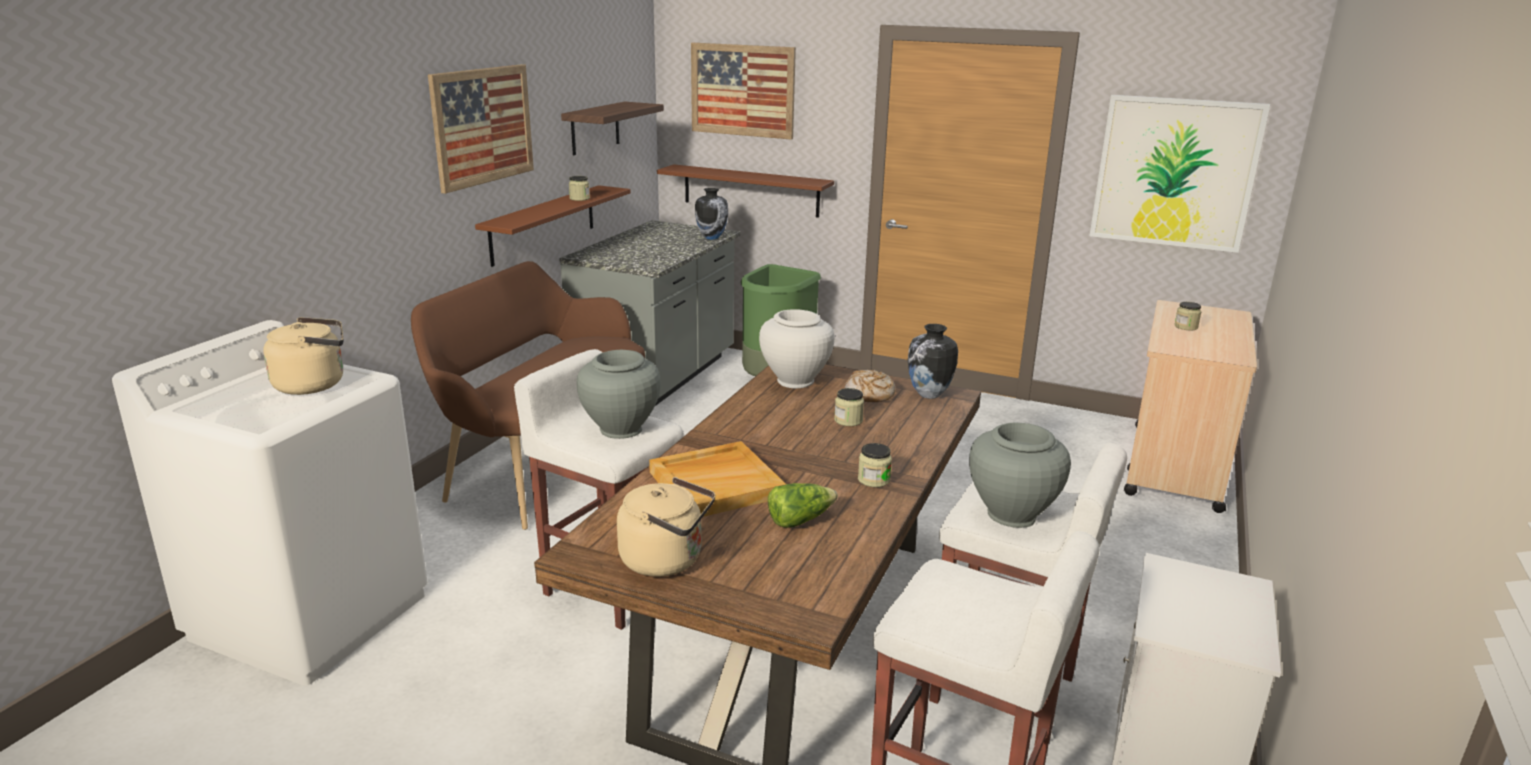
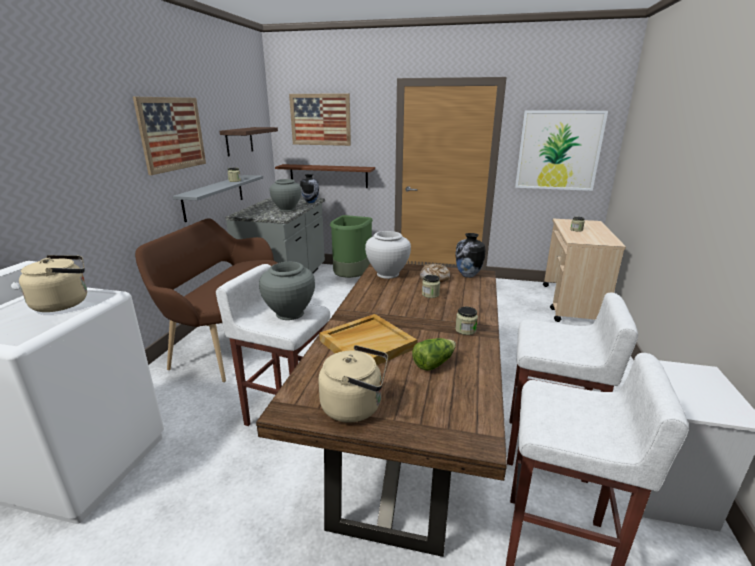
camera: 10 degrees left, 0 degrees up
(543, 224) = (214, 197): brown shelf -> grey shelf
(1011, 514) = (558, 343): grey vase -> grey vase (287, 209)

